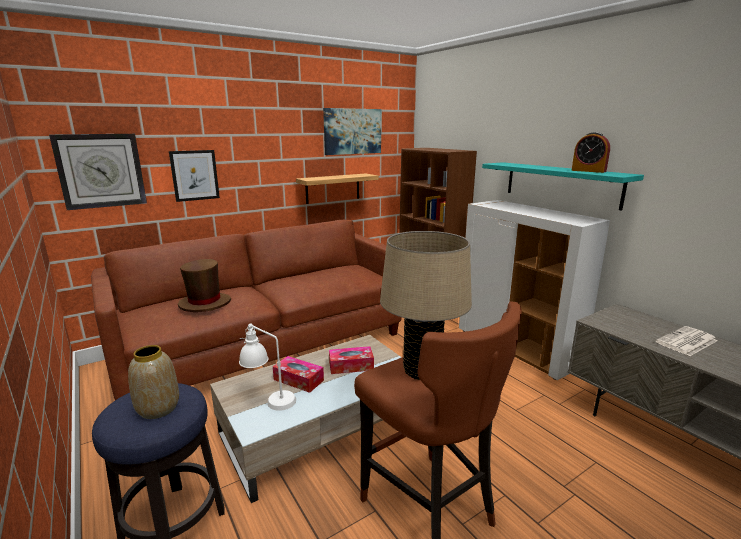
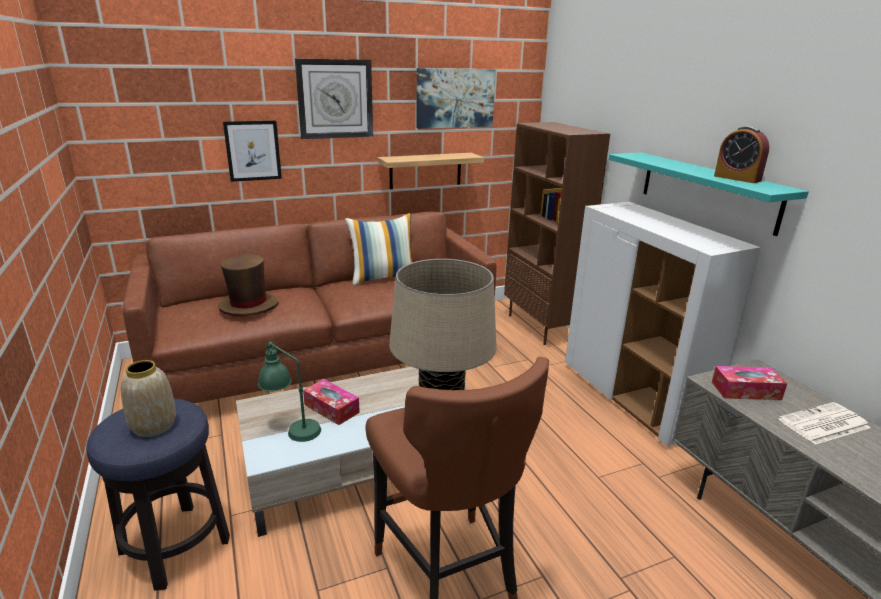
camera: 10 degrees right, 5 degrees up
(101, 171) = (146, 143): wall clock -> wall clock (335, 99)
(269, 401) = (291, 429): white table lamp -> green table lamp
(310, 273) = (383, 277): none -> pillow
(351, 366) = (397, 399): tissue box -> tissue box (745, 390)

